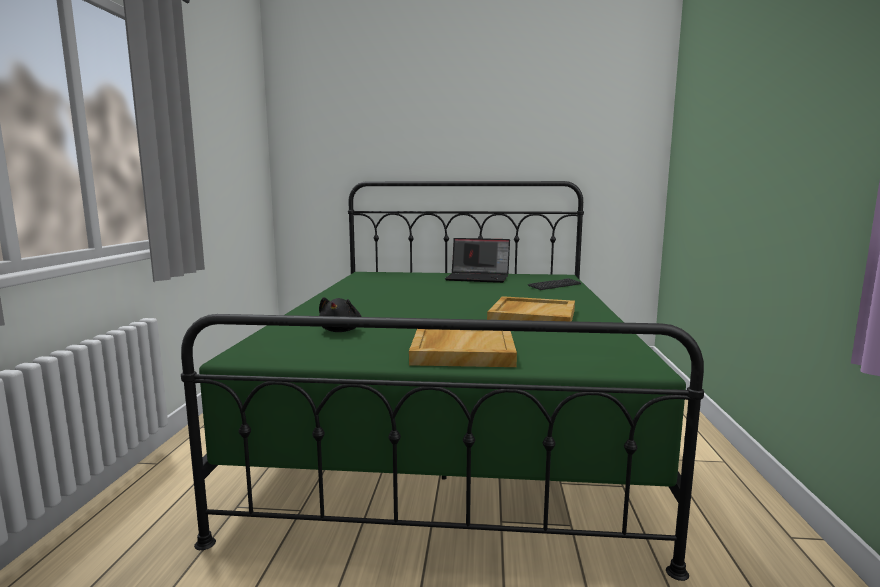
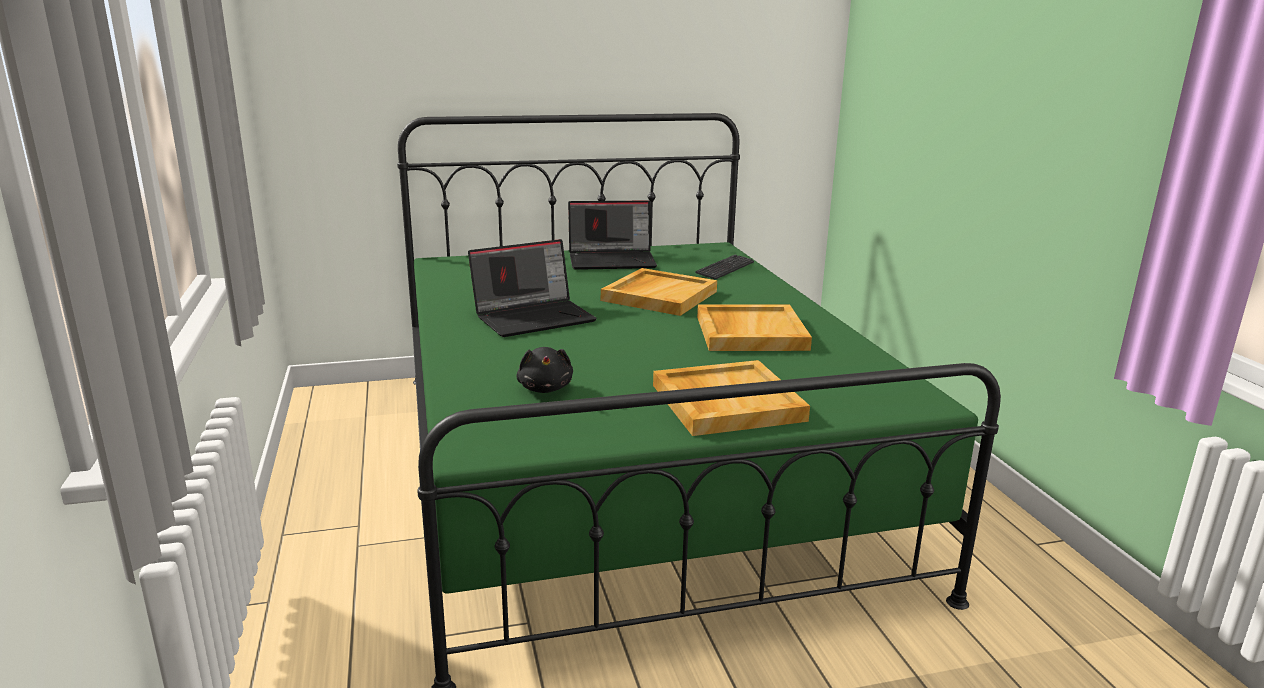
camera: 20 degrees left, 10 degrees up
(387, 298) = (534, 317): none -> laptop
(488, 295) = (659, 295): none -> beige tray

